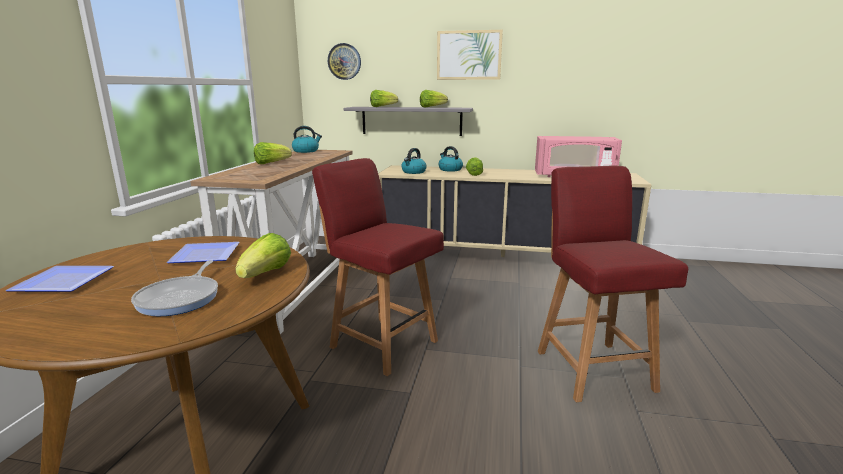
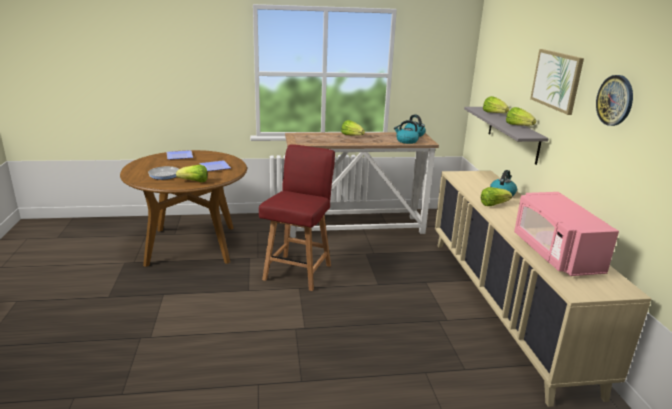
camera: 70 degrees right, 5 degrees up
(344, 61) = (492, 64): wall clock -> wall clock (615, 100)
(413, 172) = (468, 181): kettle -> kettle (406, 141)
(593, 368) = (307, 364): red chair -> none

